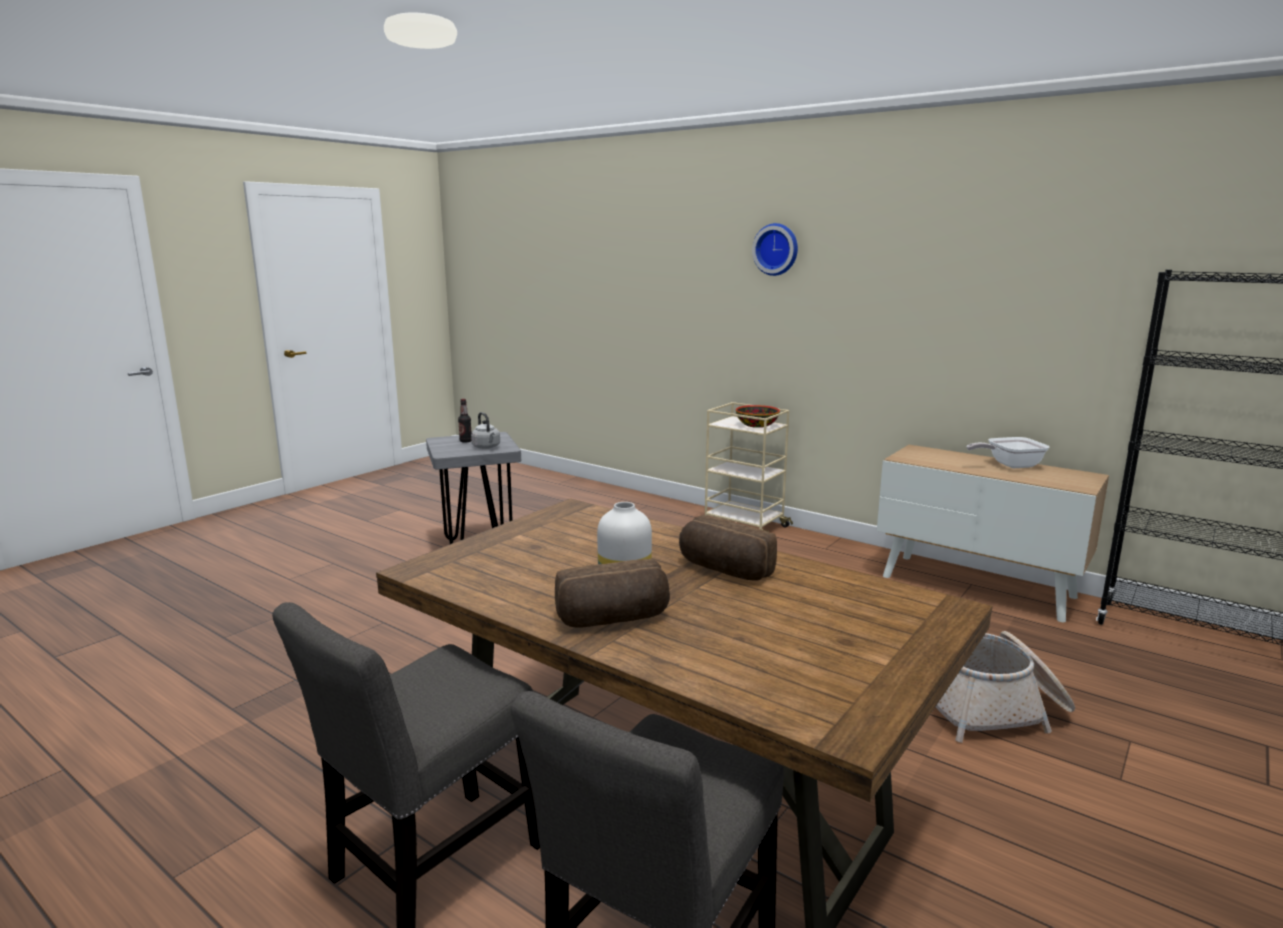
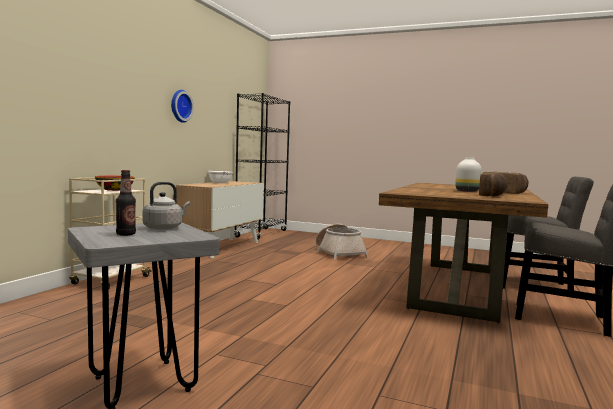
camera: 105 degrees left, 10 degrees down
(723, 570) = (437, 188): bread -> bread (493, 195)
(776, 249) = (93, 45): wall clock -> wall clock (179, 106)

